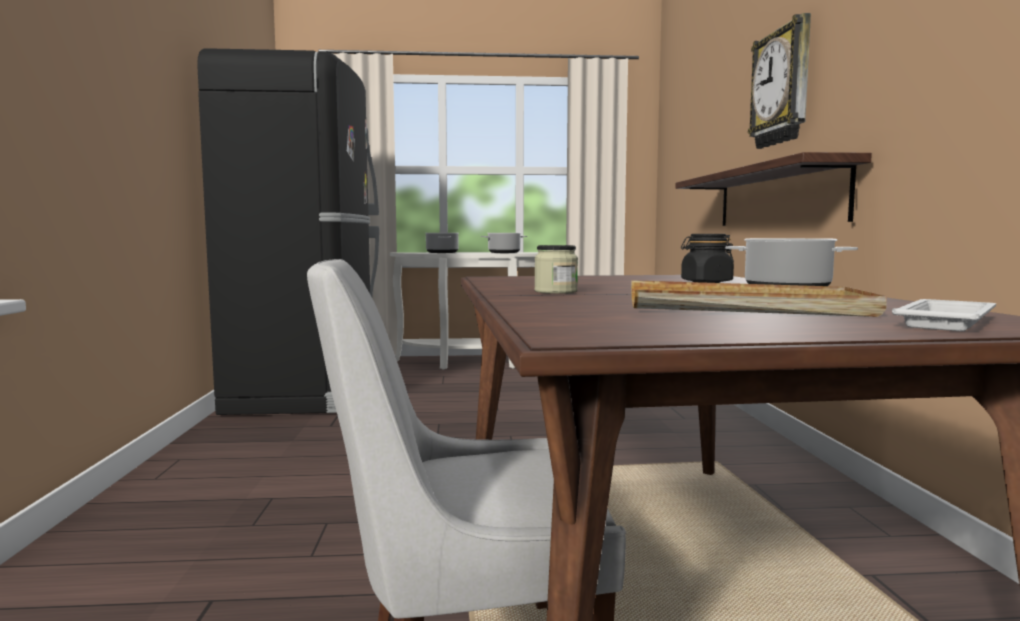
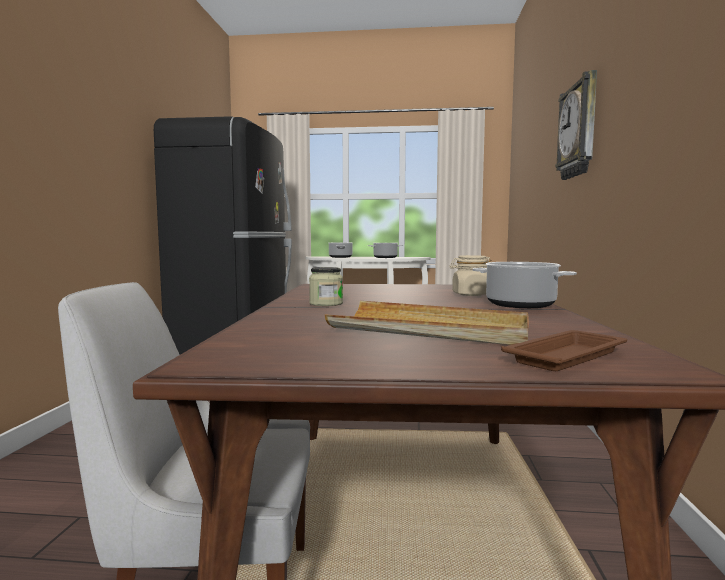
camera: 10 degrees right, 0 degrees up
(706, 282) = (470, 294): black jar -> beige jar
(777, 197) = (574, 219): shelf -> none
(946, 322) = (567, 356): white tray -> brown tray

